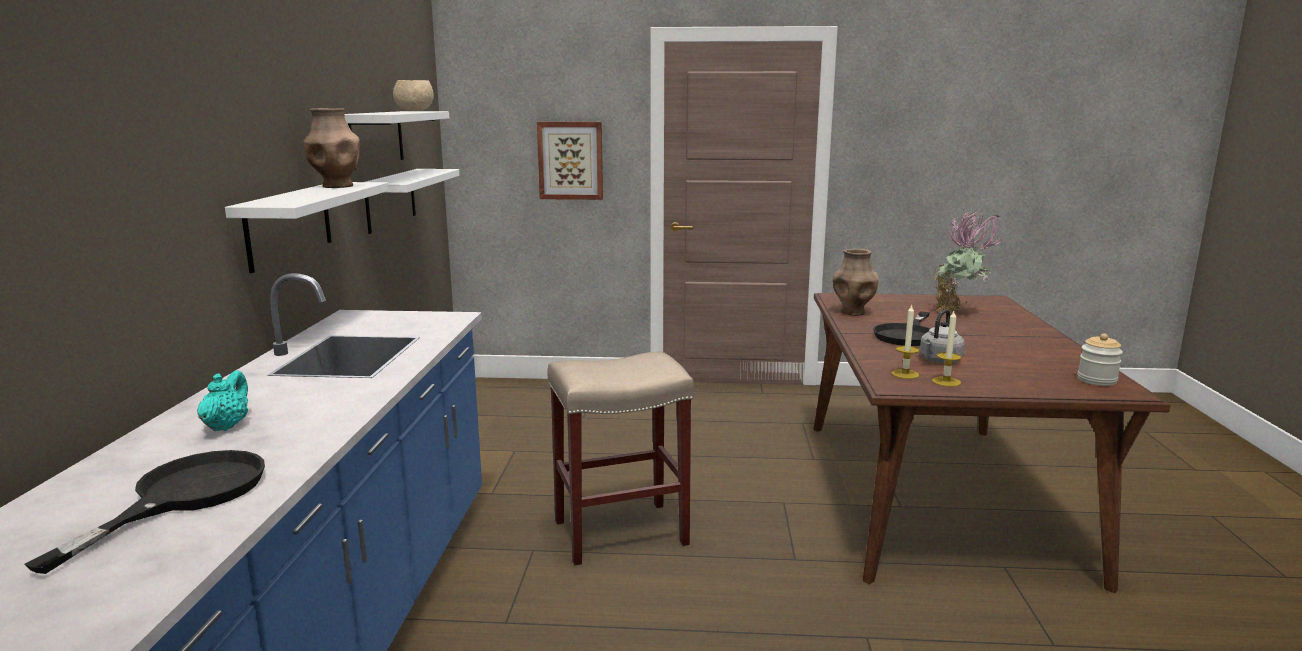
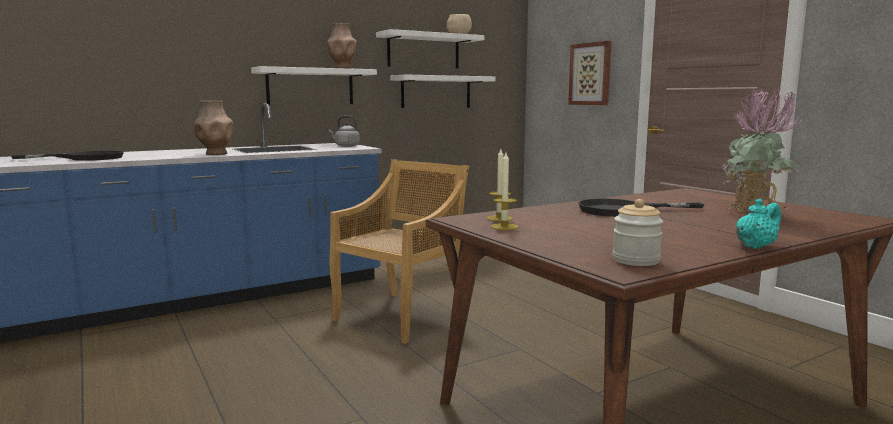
camera: 55 degrees right, 5 degrees down
(227, 426) = (163, 153): turquoise teapot -> turquoise teapot (755, 246)
(622, 531) = (401, 316): beige stool -> beige chair
(853, 312) = (649, 197): brown vase -> brown vase (215, 154)
(939, 360) = (564, 221): grey kettle -> grey kettle (345, 146)

